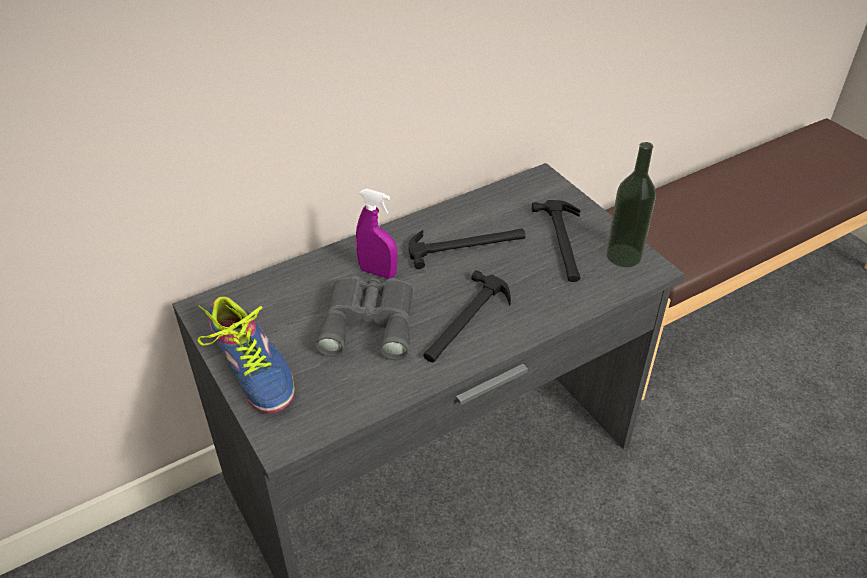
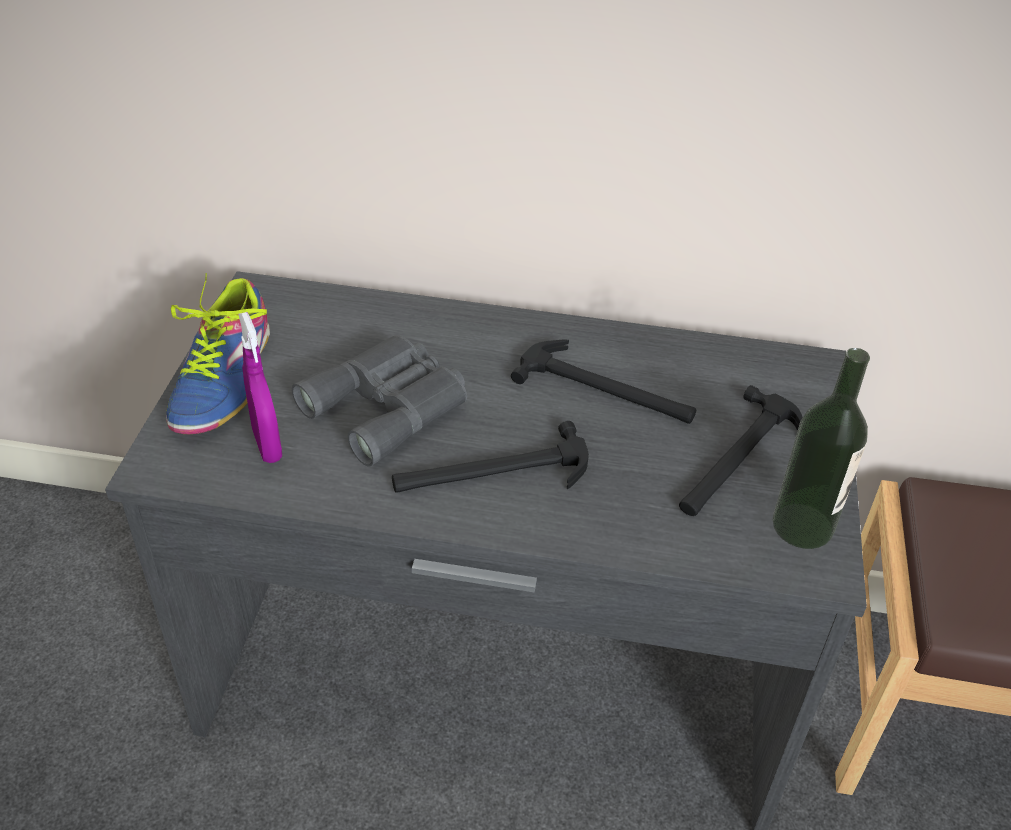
camera: 40 degrees right, 0 degrees up
(378, 272) = (466, 359): purple spray bottle -> purple spray bottle (267, 445)

